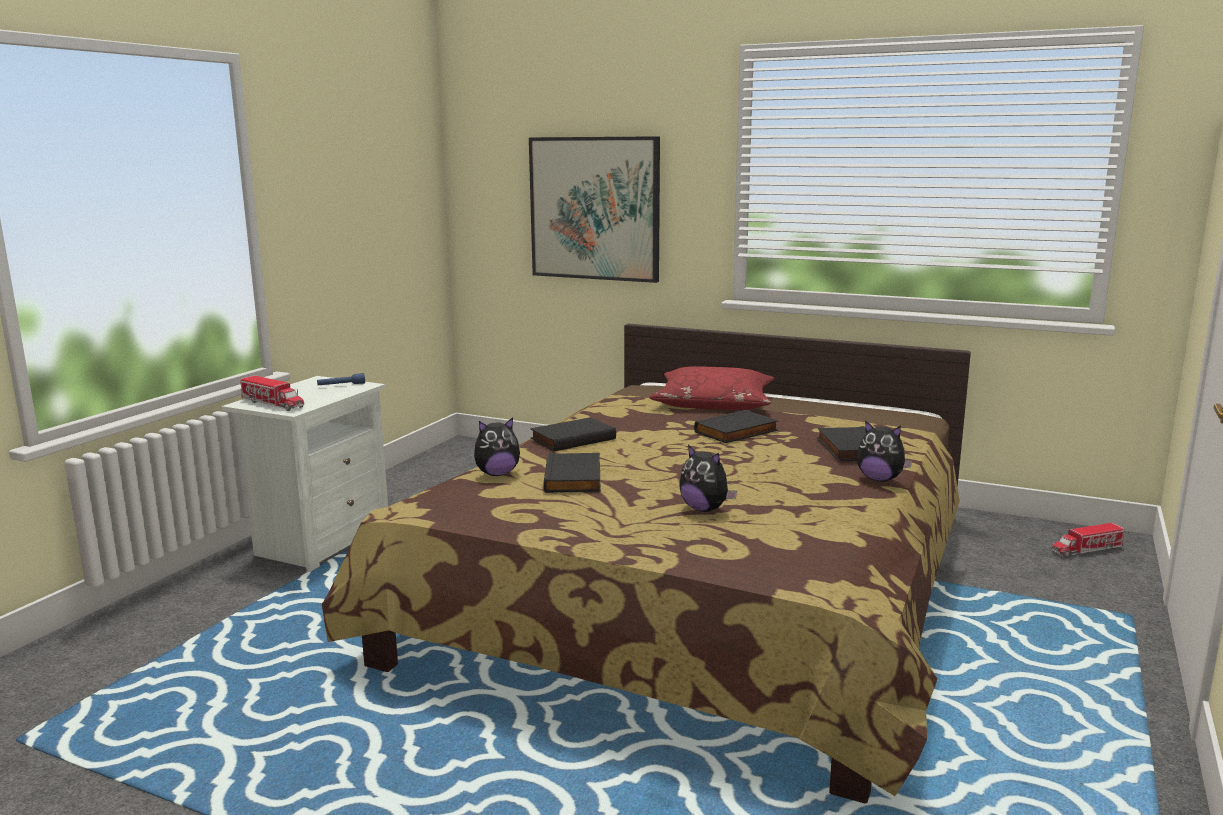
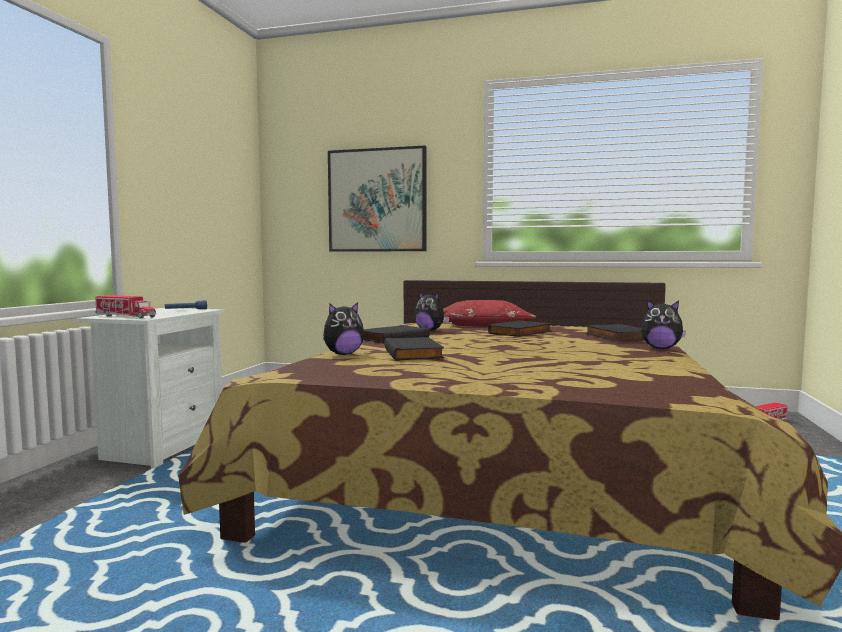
camera: 10 degrees left, 10 degrees down
(705, 509) = (545, 363): plush toy -> plush toy (430, 330)

